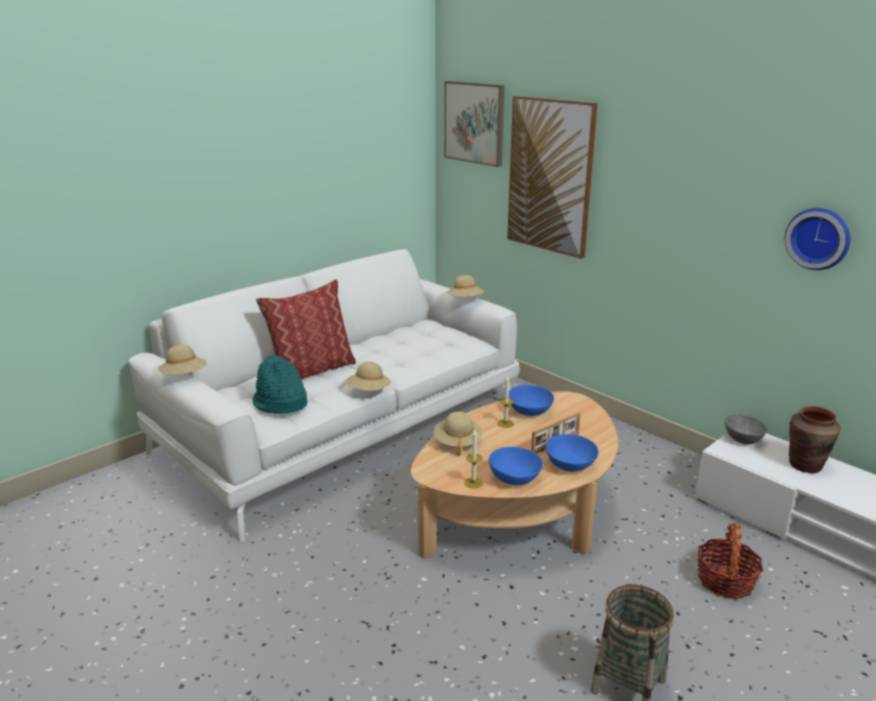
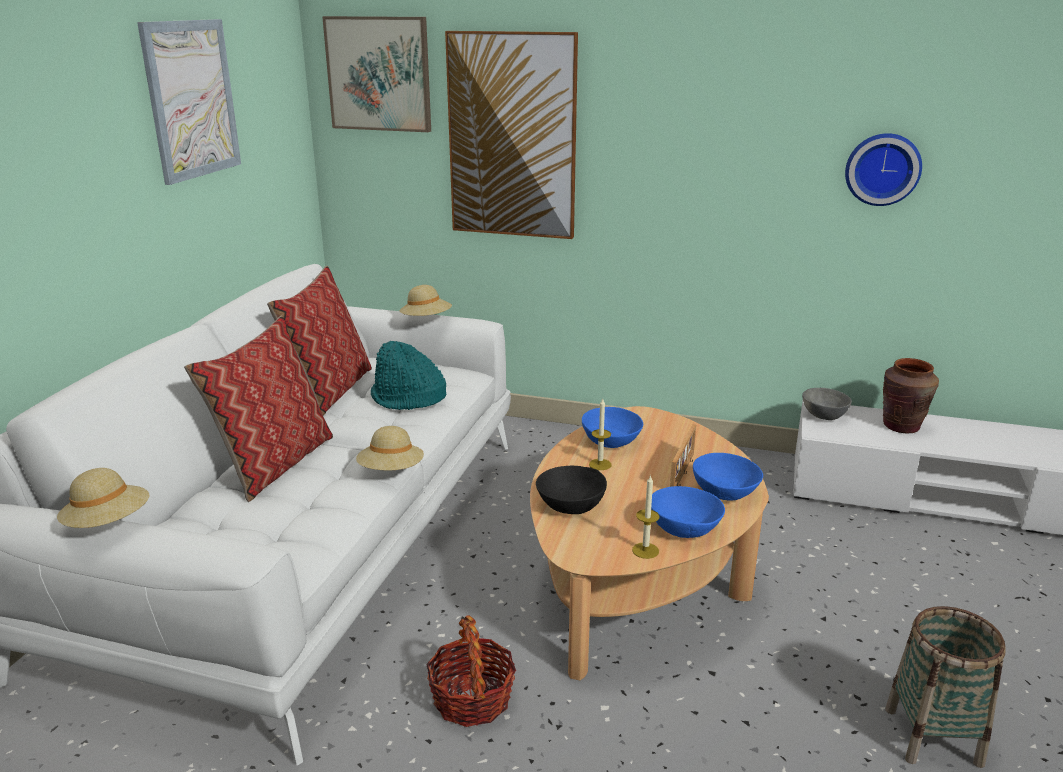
camera: 30 degrees left, 0 degrees up
(280, 403) = (279, 524): turquoise hat -> turquoise hat (408, 399)
(330, 136) = (191, 99): none -> picture
(383, 334) = (330, 390): none -> pillow
(457, 442) = (570, 505): beige hat -> black bowl
(725, 581) = (901, 577): basket -> basket (472, 699)

